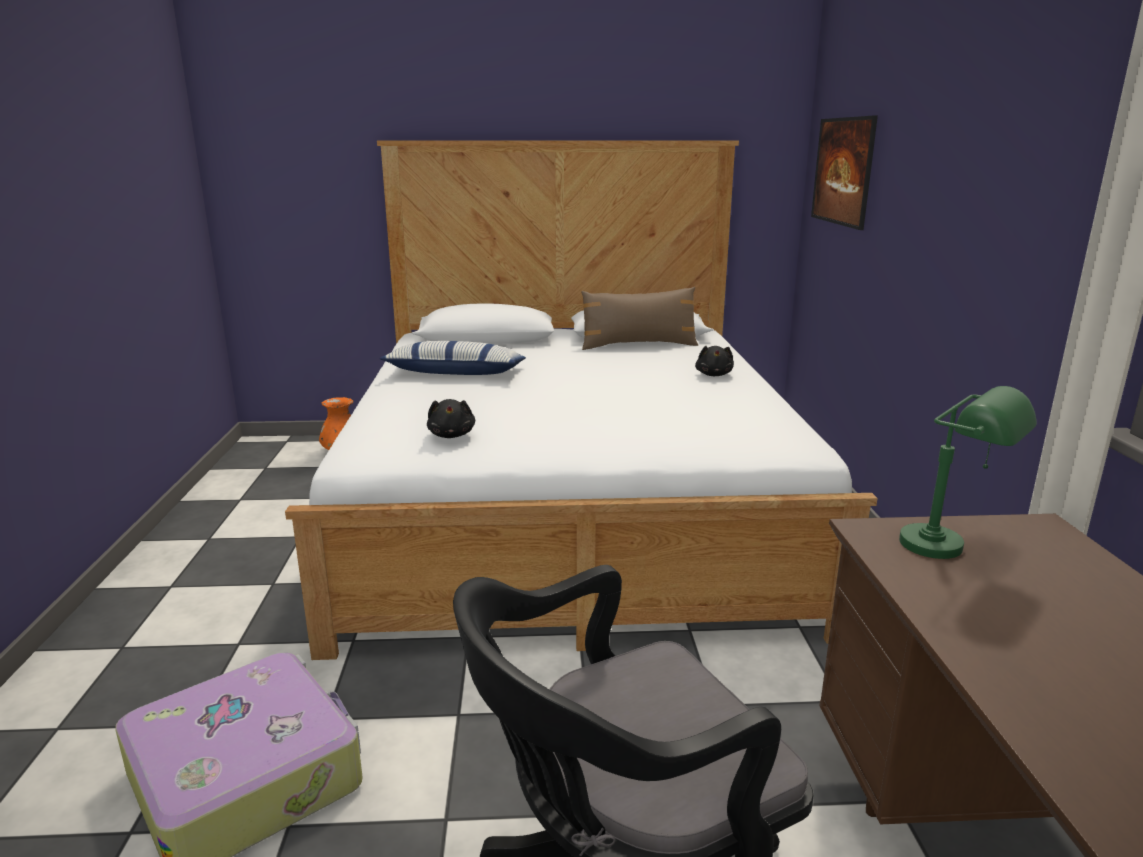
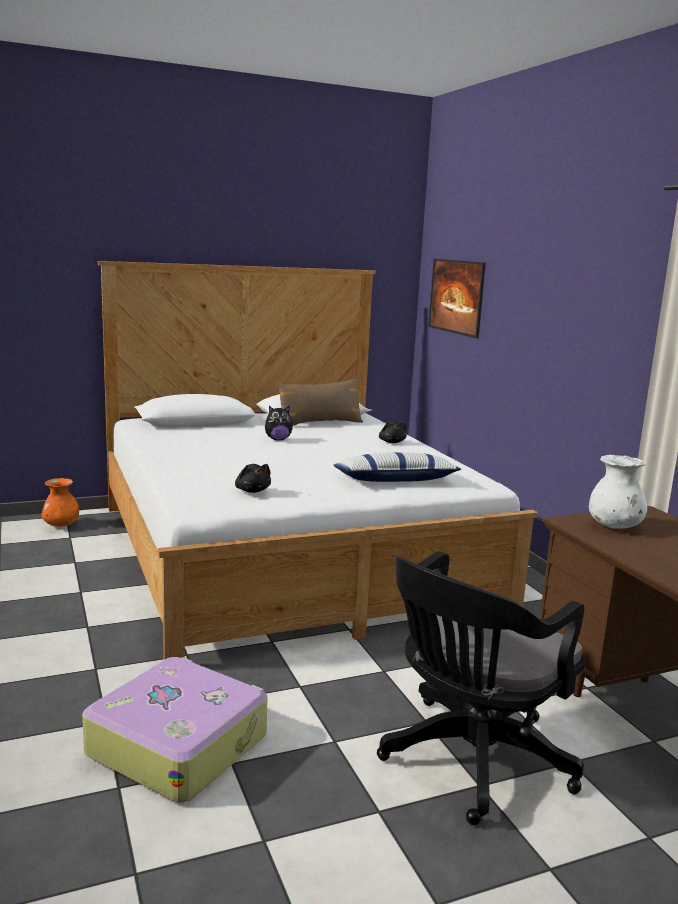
camera: 20 degrees left, 5 degrees down
(456, 373) = (203, 449): pillow -> pillow (395, 480)
(562, 364) = (278, 439): none -> plush toy
(953, 550) = (614, 526): green table lamp -> white vase

